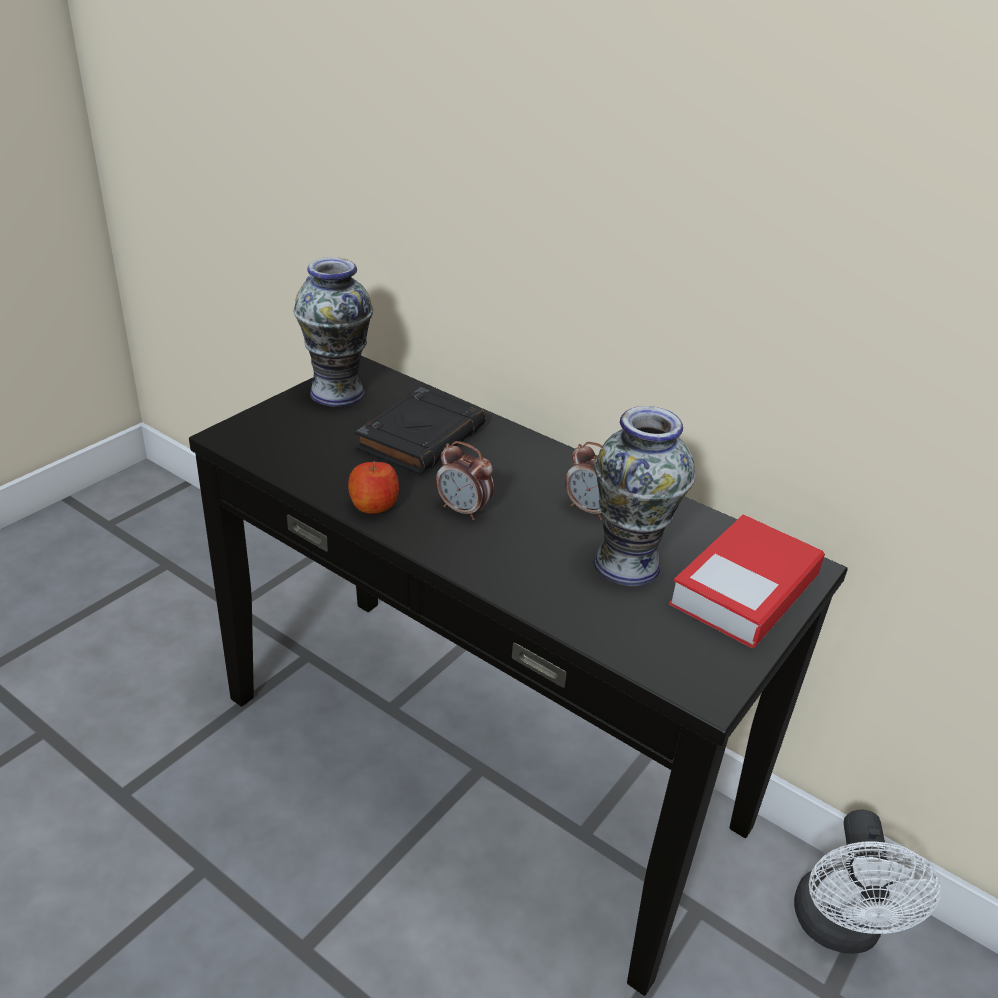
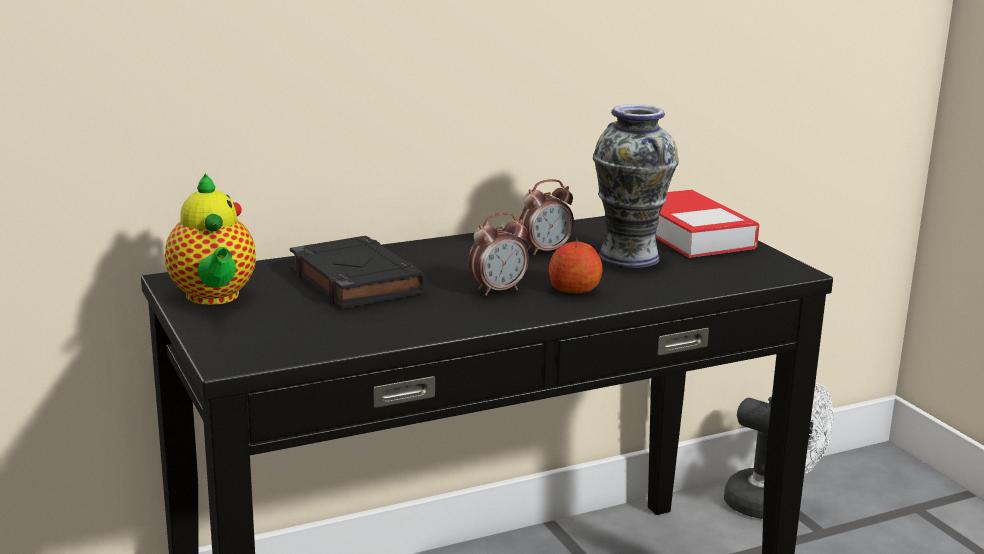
camera: 60 degrees left, 15 degrees down
(338, 393) = (214, 297): vase -> teapot
(373, 505) = (451, 320): apple -> apple (574, 289)

